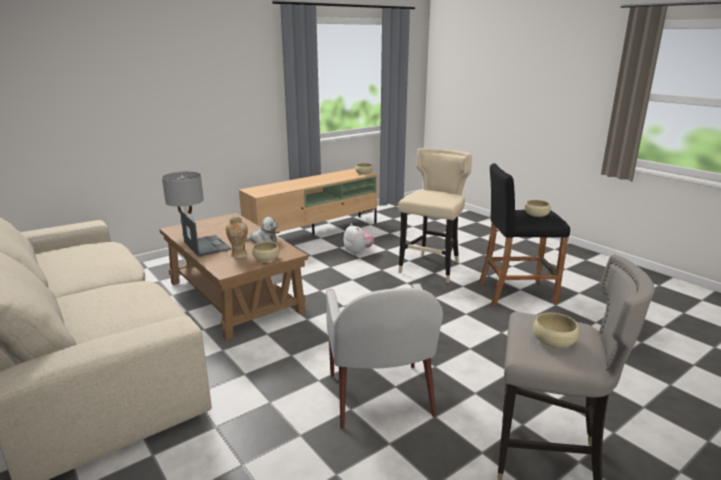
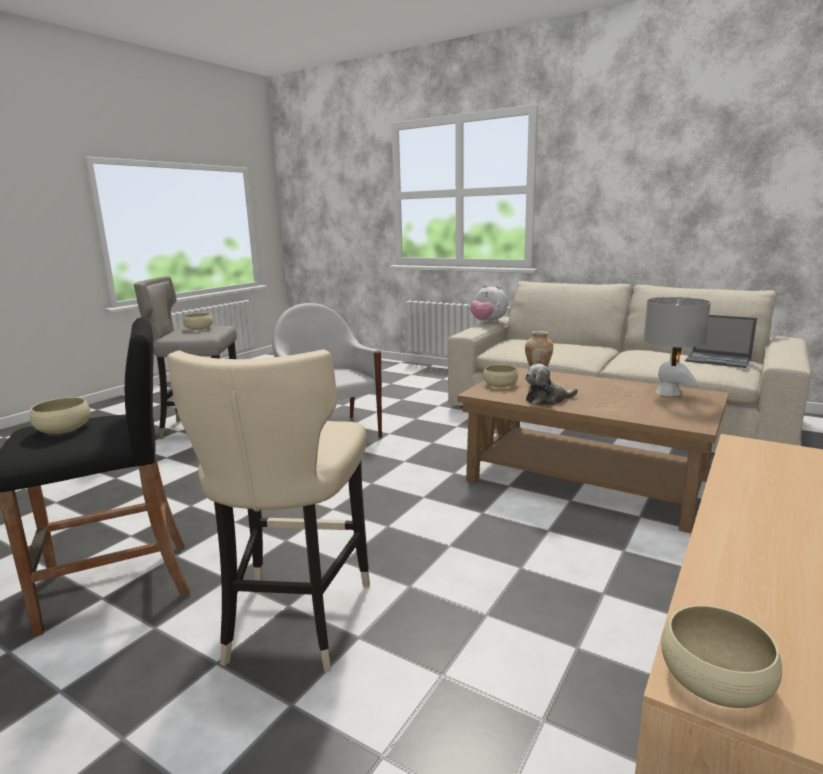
camera: 160 degrees right, 5 degrees down
(206, 246) = (600, 385): laptop -> laptop (719, 360)
(358, 252) = (509, 638): plush toy -> plush toy (488, 322)

